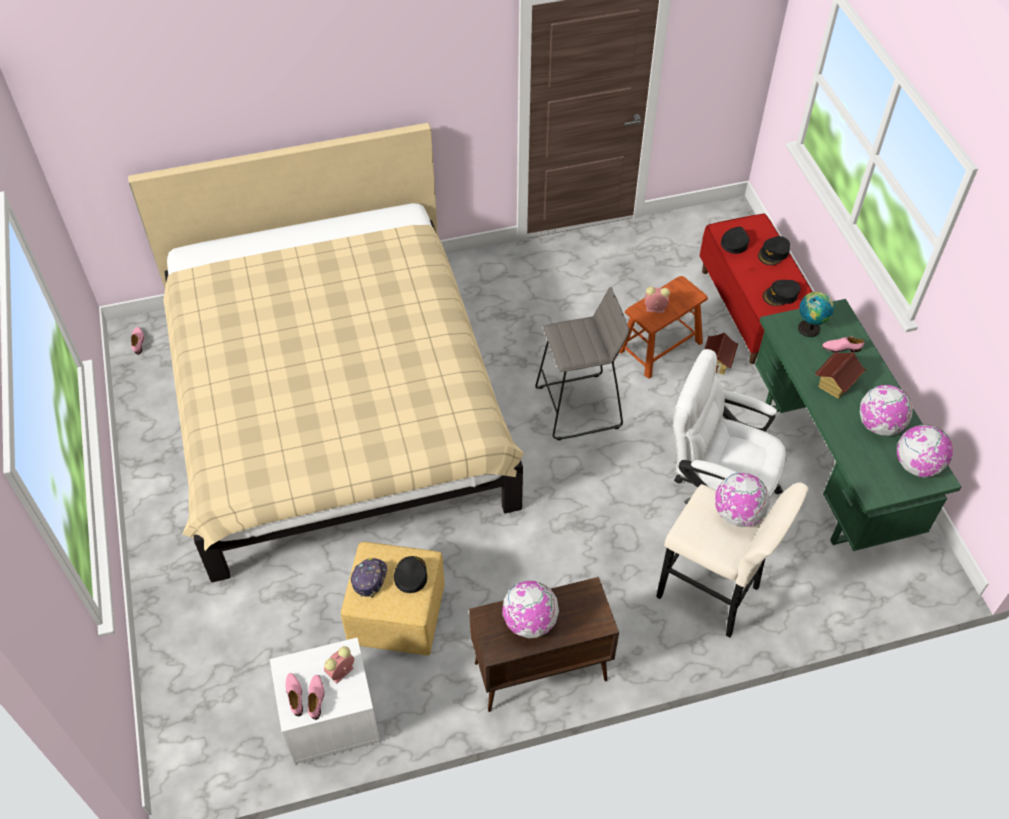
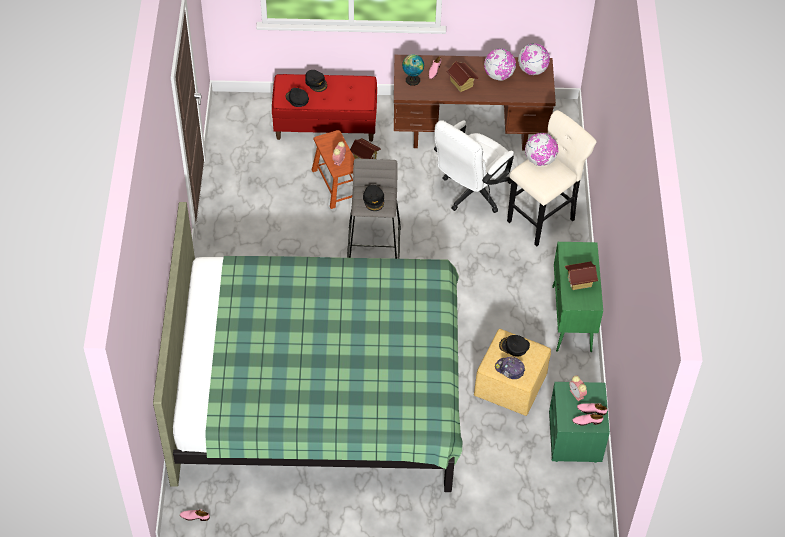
camera: 75 degrees left, 0 degrees up
(330, 720) = (575, 437): white nightstand -> green nightstand
(335, 406) = (318, 389): beige bed -> green bed
(529, 622) = (579, 282): globe -> toy house
(539, 672) = (571, 319): brown cabinet -> green cabinet
(781, 295) = (355, 92): black cap -> black cap (374, 200)
(829, 468) = (470, 132): green desk -> brown desk

